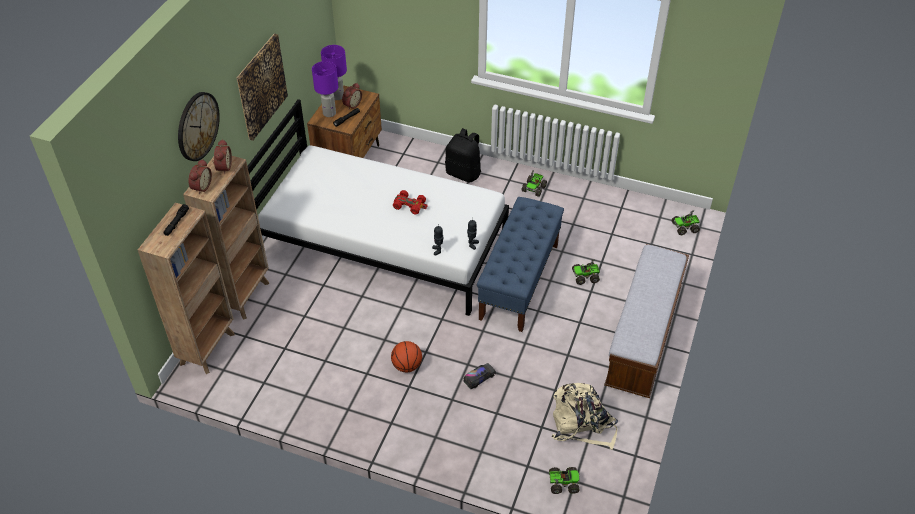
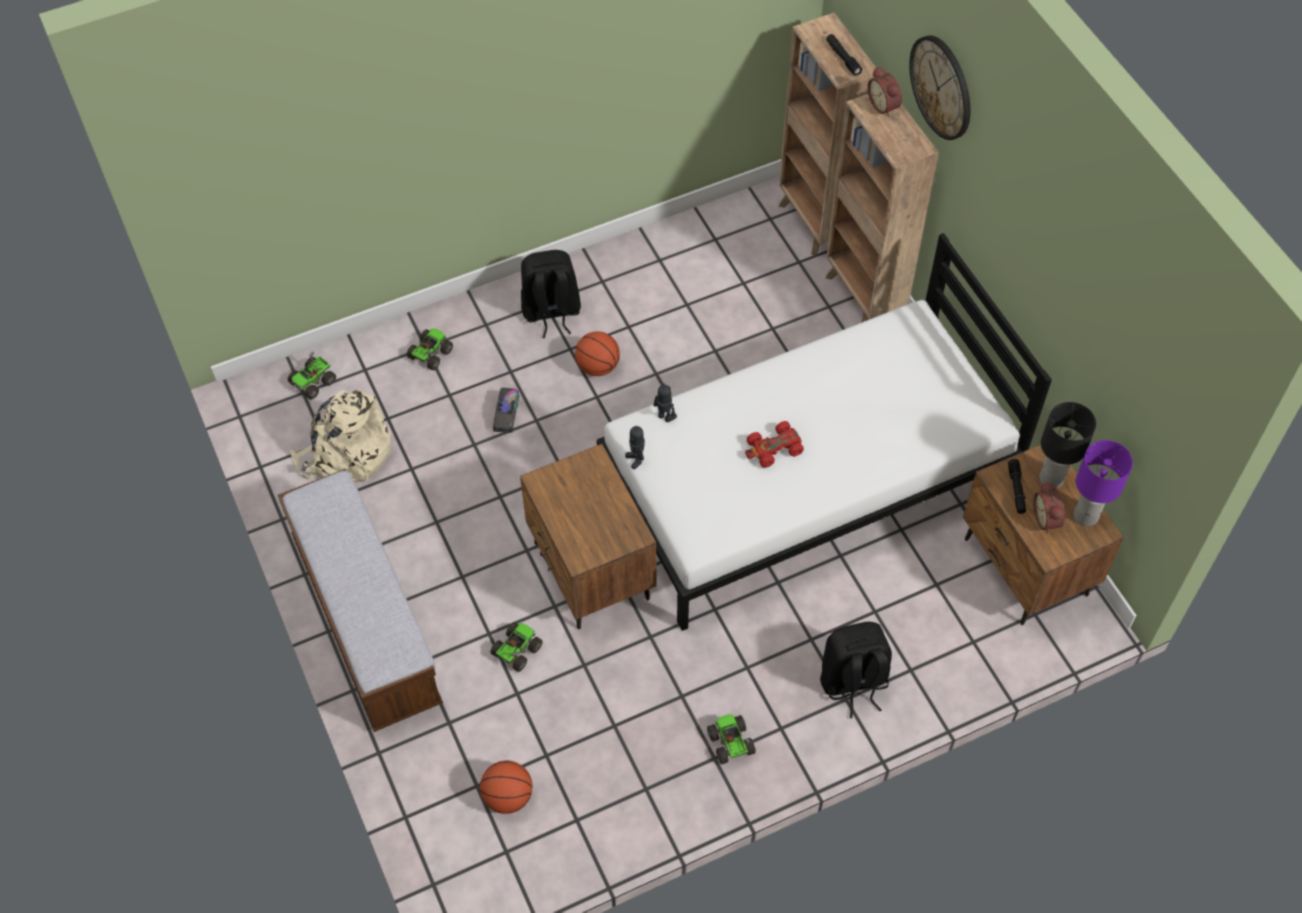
camera: 135 degrees right, 10 degrees up
(223, 167) = (900, 141): alarm clock -> none
(261, 86) = (1031, 256): picture -> none
(329, 113) = (1051, 479): purple table lamp -> black table lamp
(394, 414) = (551, 312): none -> black backpack
(519, 281) = (591, 572): blue bench -> brown nightstand
(642, 232) = (508, 797): none -> basketball
(685, 227) = (453, 863): toy truck -> toy truck (430, 354)

